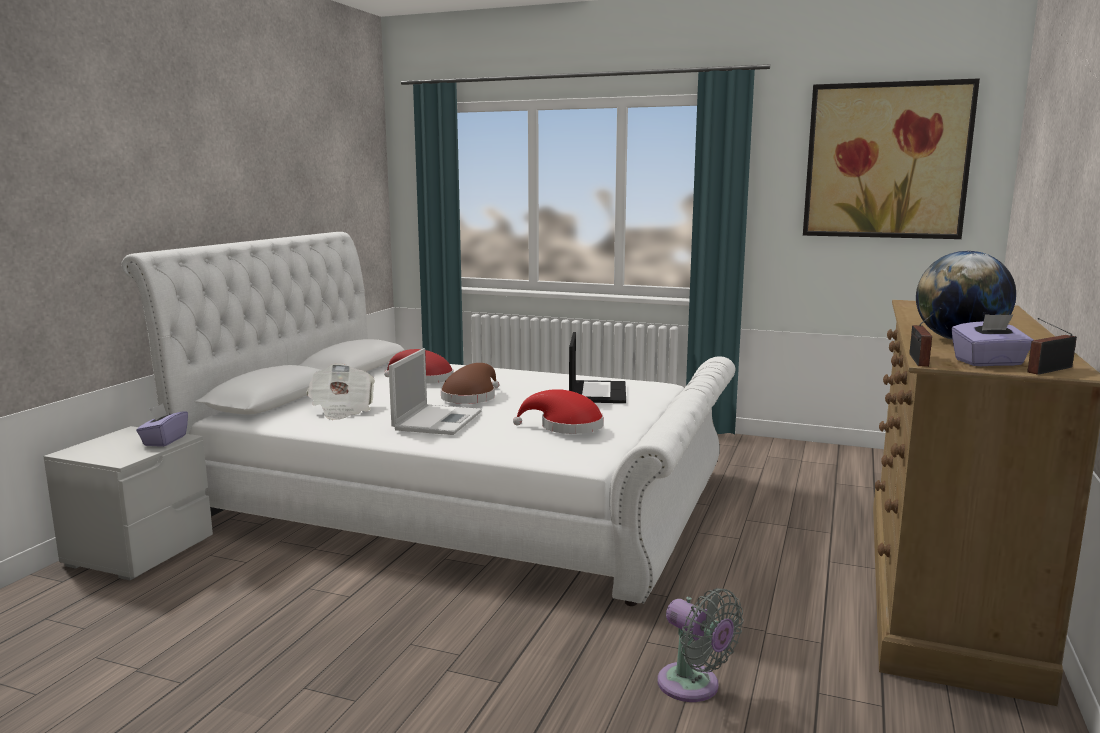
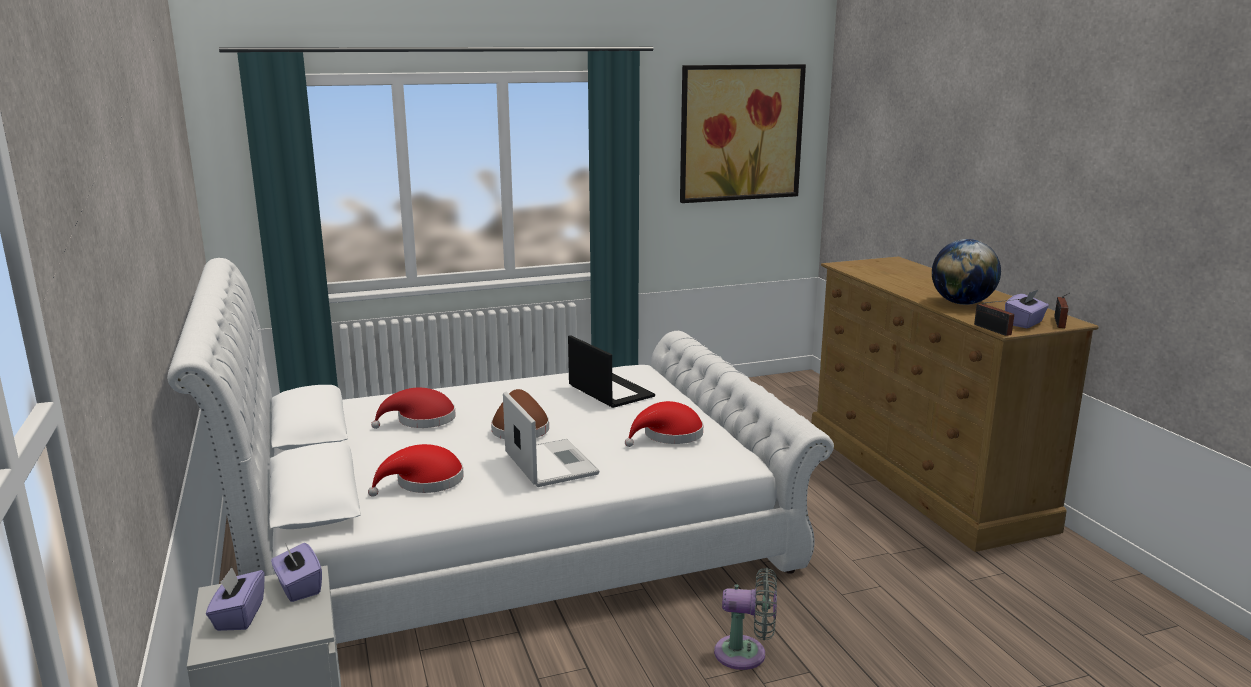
camera: 40 degrees left, 5 degrees up
(111, 443) = (239, 616): none -> purple tissue box
(342, 410) = (424, 482): newspaper -> red hat
(693, 687) = (911, 611): grey fan -> grey fan (746, 654)

